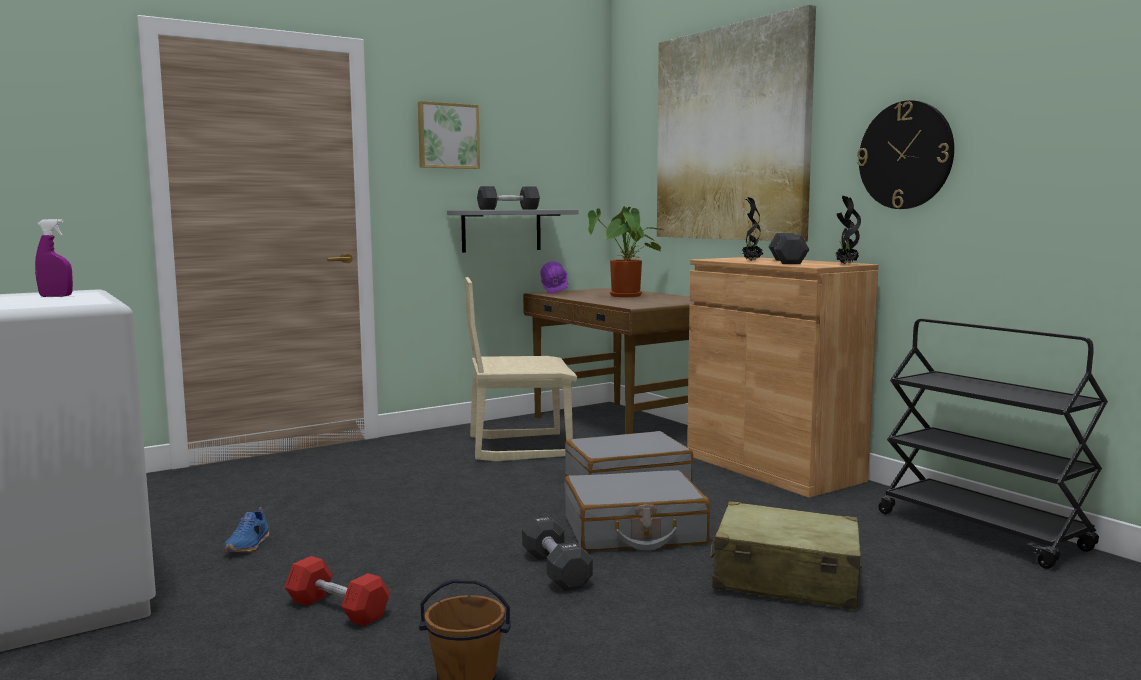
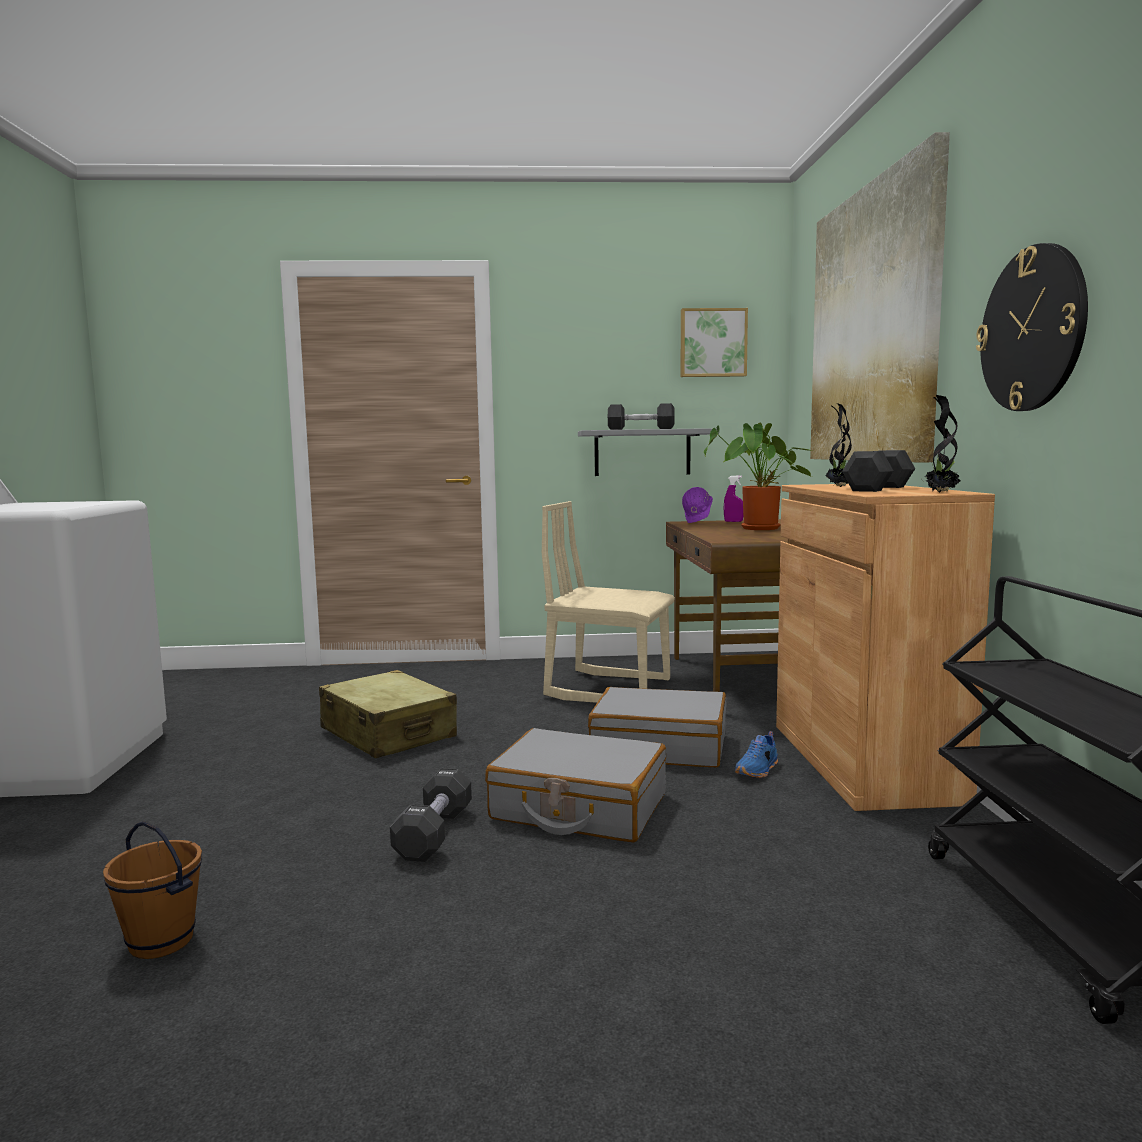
camera: 30 degrees right, 0 degrees up
(56, 296) = (69, 504): purple spray bottle -> purple spray bottle (733, 521)
(249, 545) = (245, 745): blue shoe -> blue shoe (758, 770)
(337, 609) = (205, 824): red dumbbell -> none
(447, 136) = (579, 353): picture -> picture (712, 343)
(785, 579) = (659, 916): beige suitcase -> beige suitcase (388, 733)

